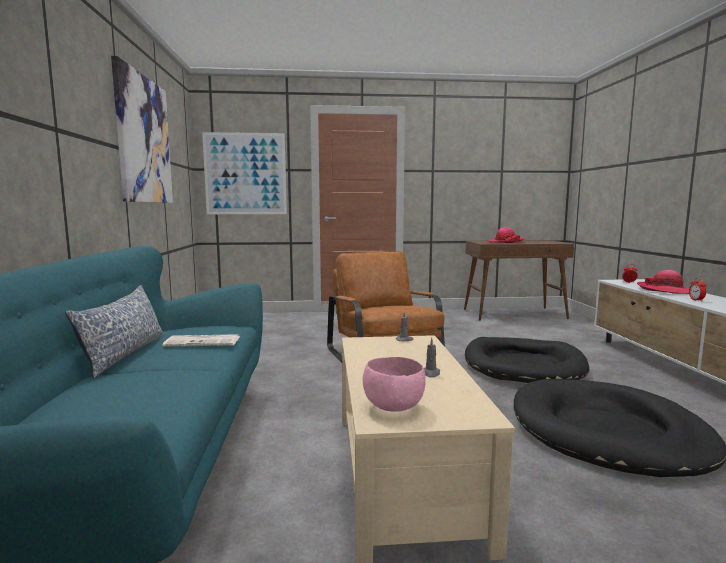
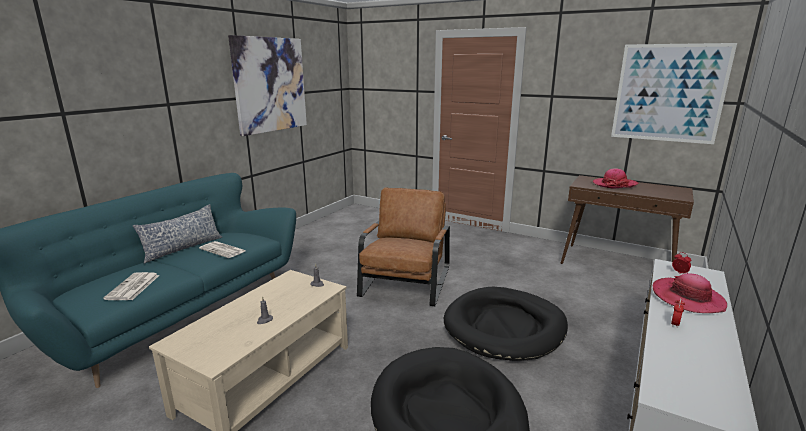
camera: 35 degrees right, 10 degrees up
(150, 399) = (133, 287): none -> newspaper
(245, 174) = (384, 94): picture -> picture (668, 93)
(393, 407) = (195, 337): pink bowl -> none

